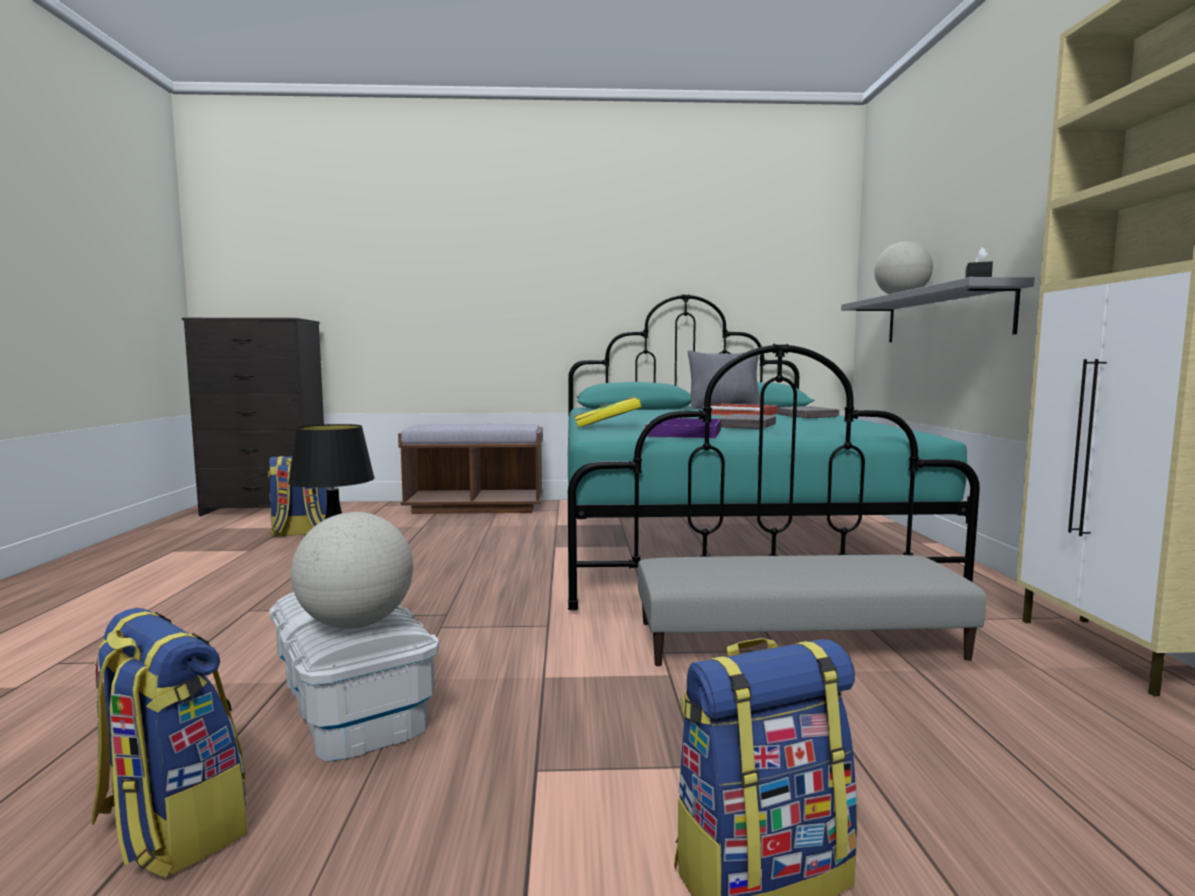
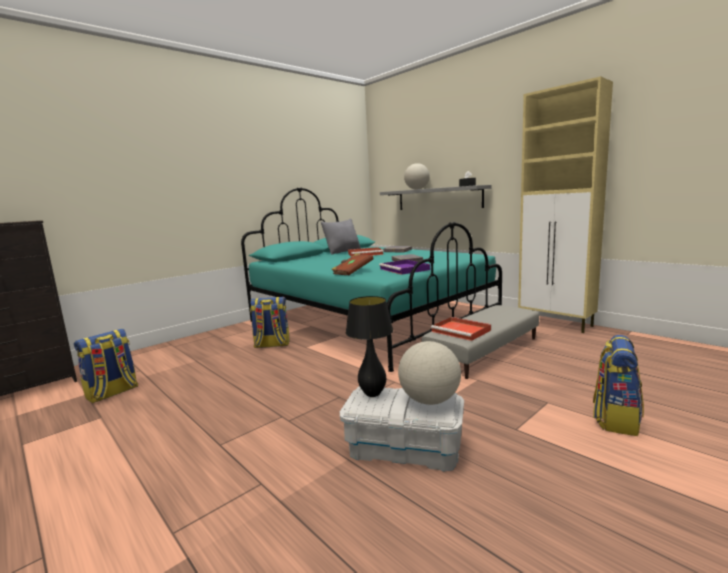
camera: 40 degrees left, 5 degrees up
(170, 828) = (465, 526): backpack -> backpack (272, 345)
(475, 507) = (200, 340): brown bench -> none
(606, 426) = (352, 272): yellow book -> brown book
(707, 570) = (462, 331): none -> red tray

